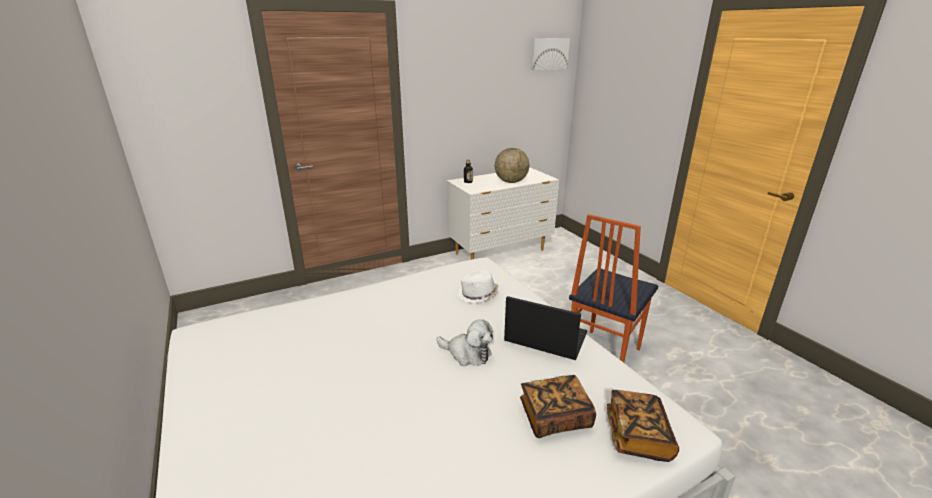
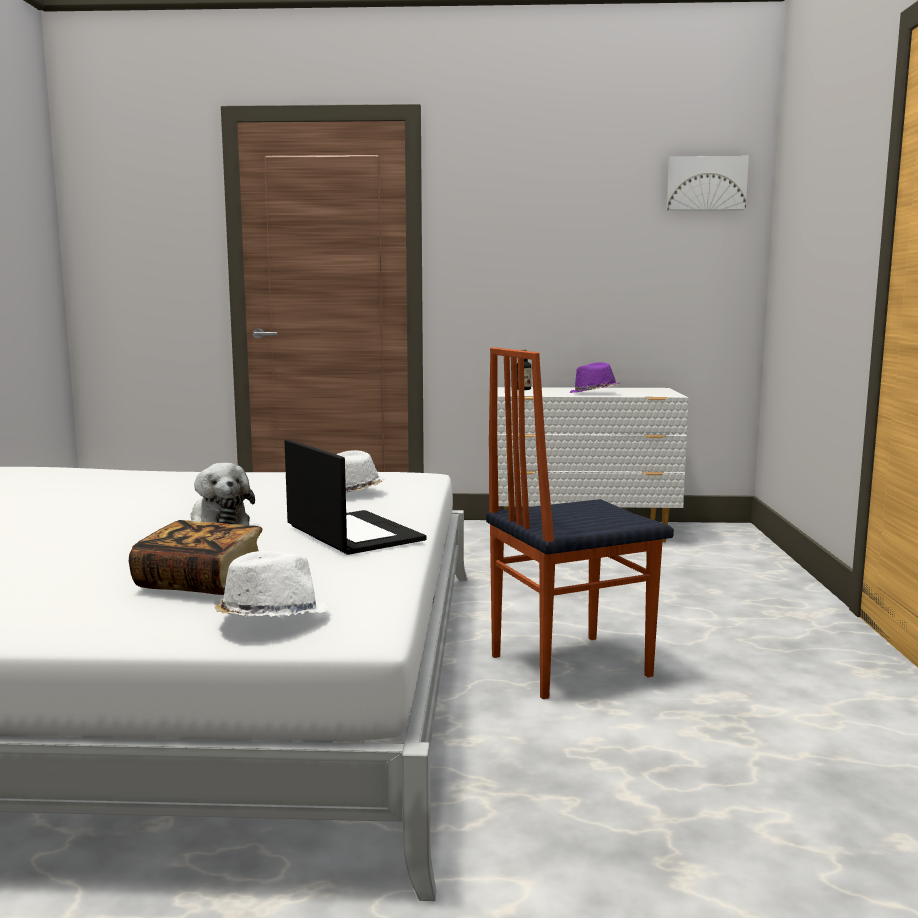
camera: 30 degrees right, 15 degrees down
(511, 182) = (593, 393): globe -> purple hat
(637, 436) = (271, 619): book -> white hat

